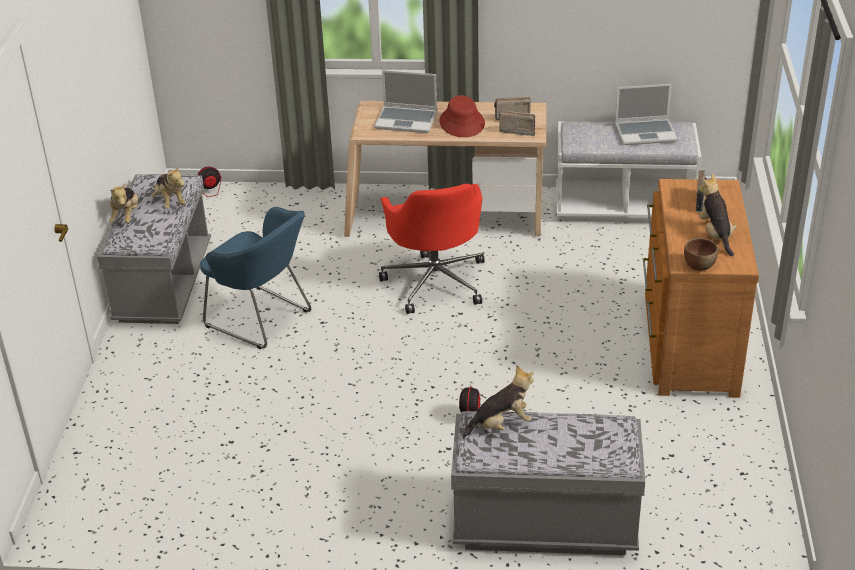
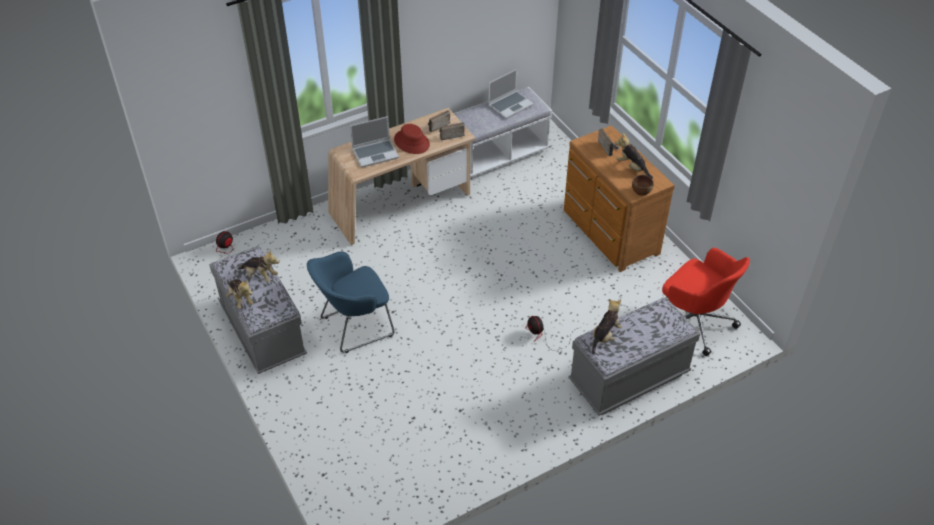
camera: 35 degrees left, 10 degrees up
(262, 320) = (353, 327): blue armchair -> blue armchair turned 150 degrees clockwise
(435, 281) = (435, 252): red office chair -> red office chair (694, 321)

